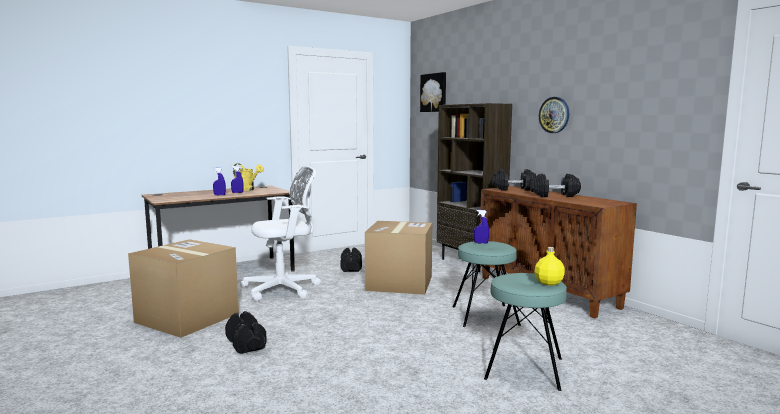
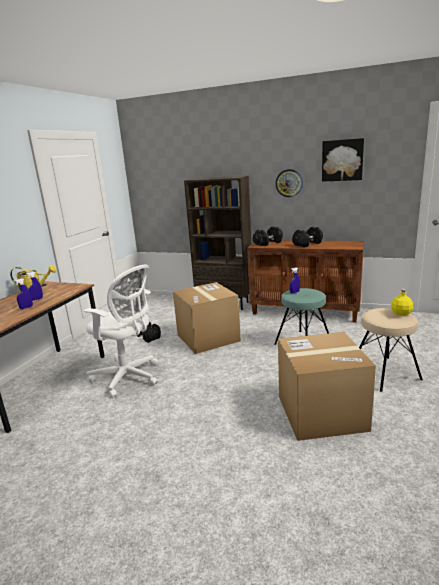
camera: 35 degrees left, 10 degrees up
(187, 318) = (90, 447): cardboard box -> cardboard box (321, 413)
(245, 344) = (192, 445): black dumbbell -> none
(284, 289) = (128, 378): white office chair -> white office chair turned 90 degrees clockwise
(434, 92) = (157, 167): picture -> picture (342, 160)
(524, 368) = (384, 373): turquoise stool -> beige stool

